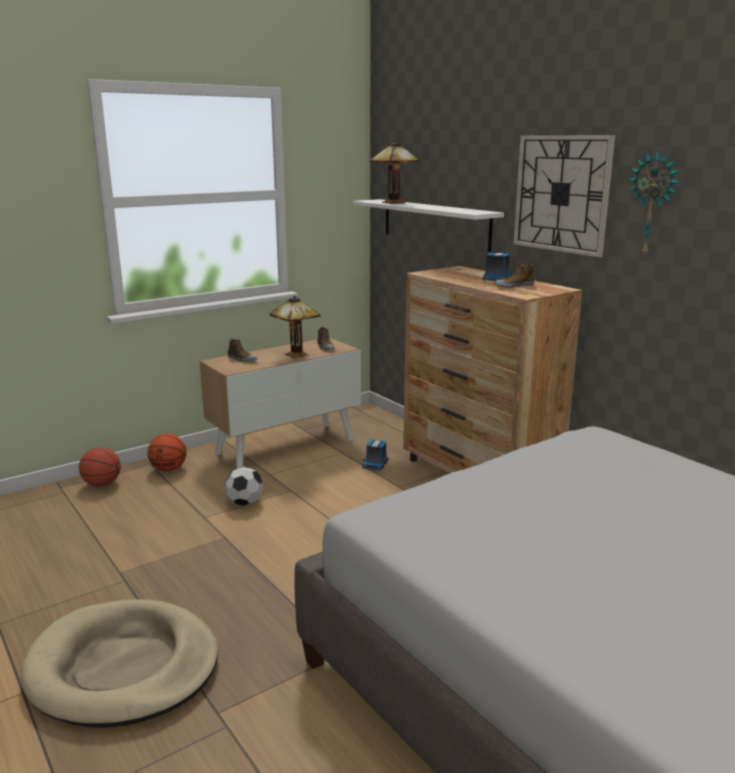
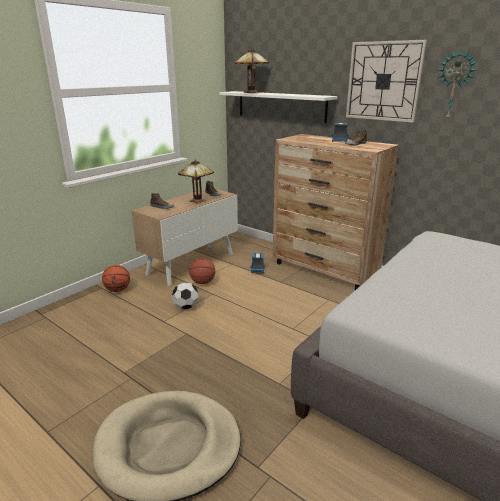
camera: 15 degrees left, 5 degrees up
(102, 484) = (73, 307): basketball -> basketball (202, 282)

